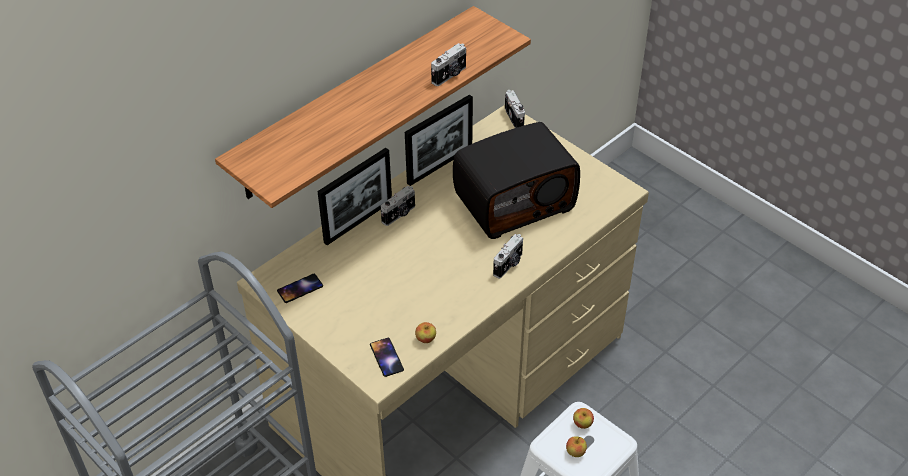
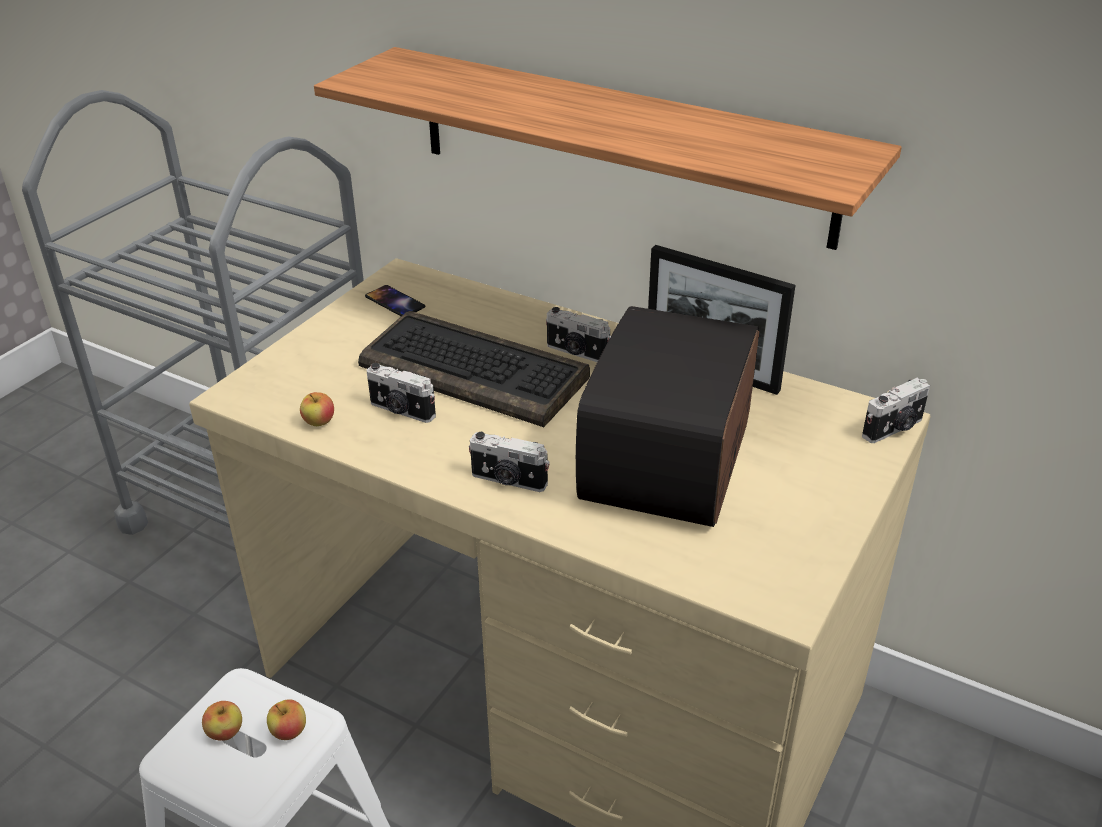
camera: 75 degrees right, 10 degrees down
(358, 221) = (544, 321): picture frame -> none
(386, 357) = (277, 393): phone -> none
(401, 261) = (476, 372): none -> keyboard
(450, 75) = (678, 151): camera -> camera (401, 411)
(514, 201) = (670, 462): radio -> radio turned 60 degrees clockwise

